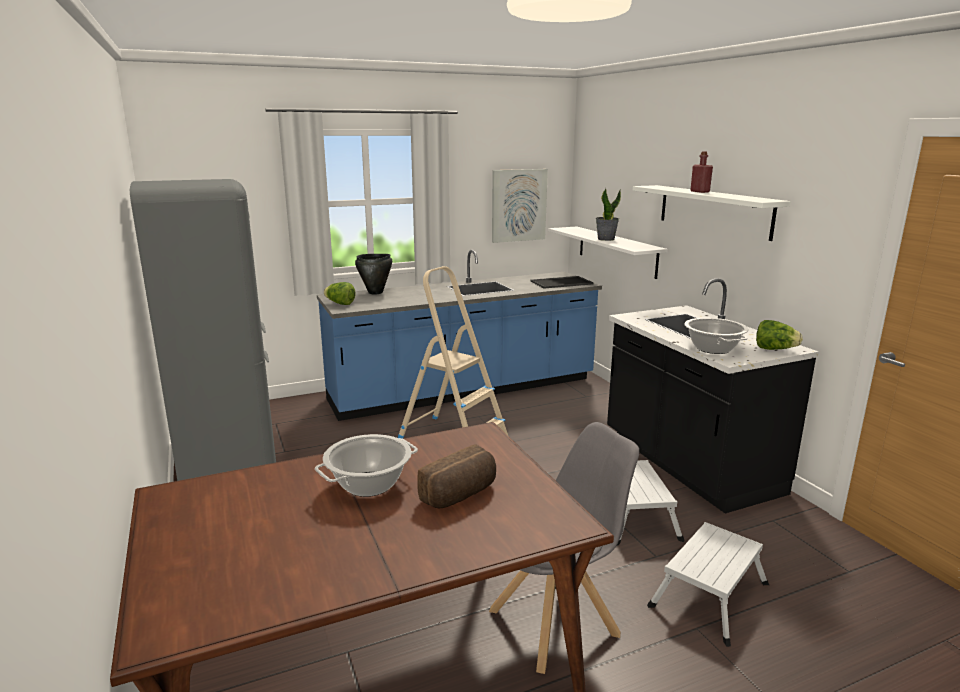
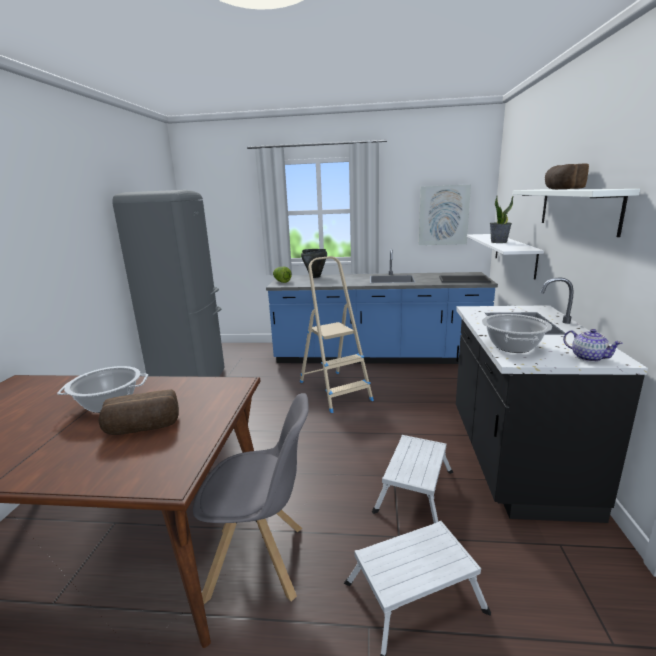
camera: 30 degrees right, 0 degrees up
(700, 191) = (561, 189): red bottle -> bread
(774, 349) = (588, 357): lettuce -> teapot

